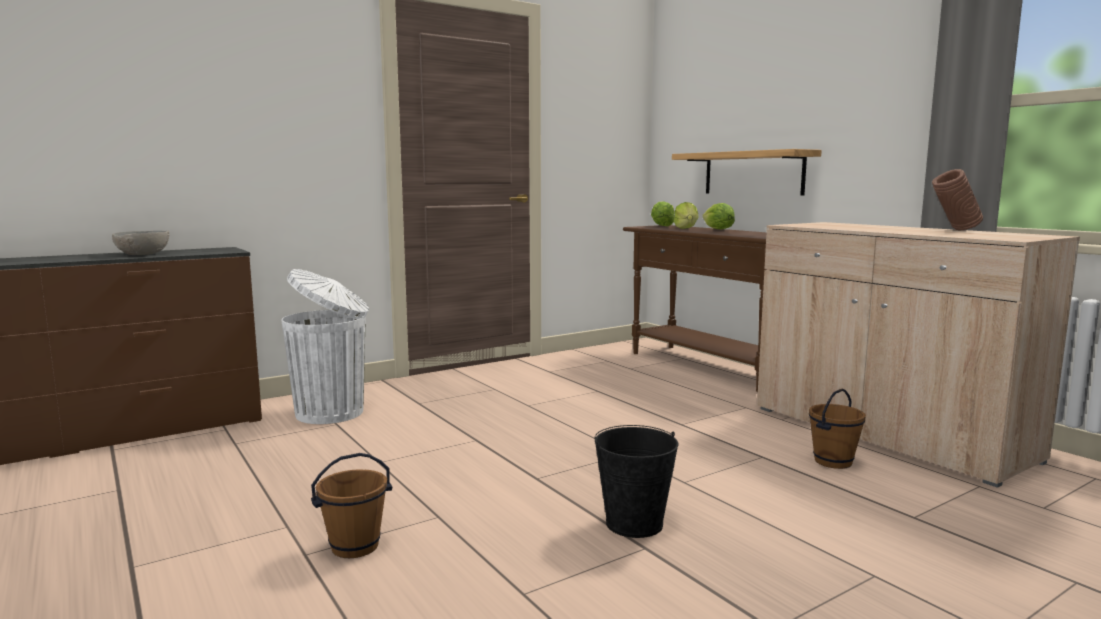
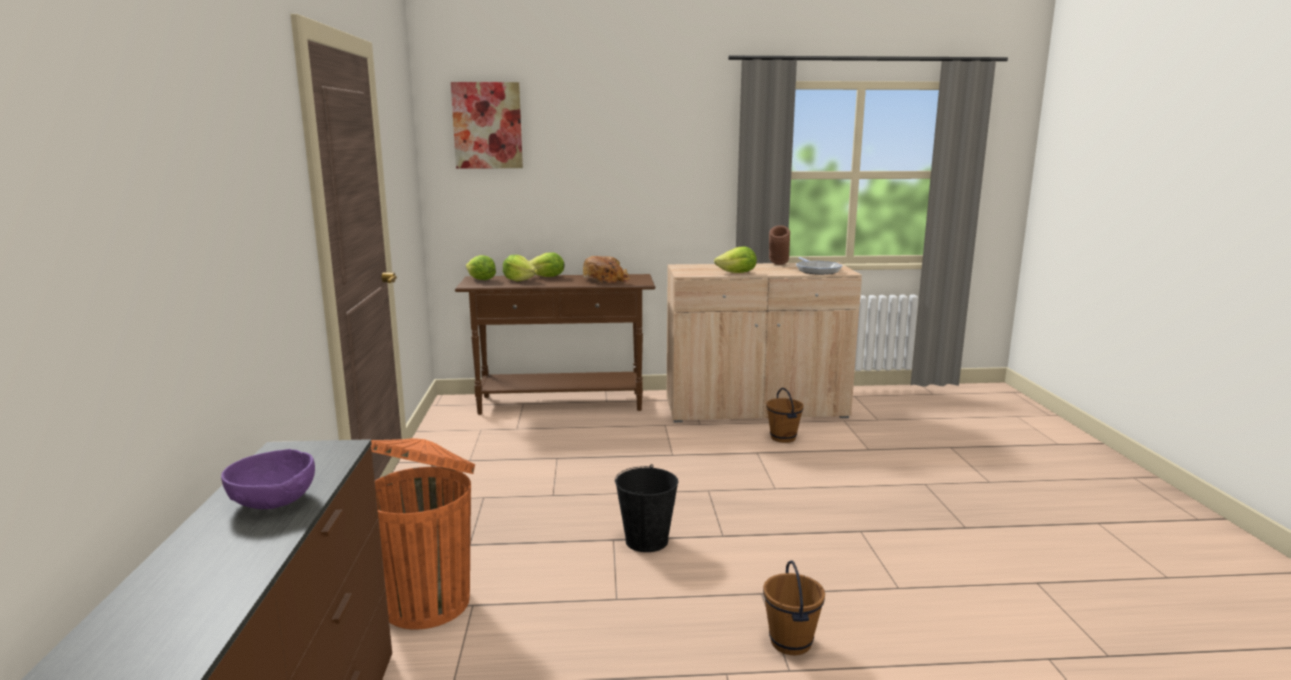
camera: 60 degrees left, 5 degrees up
(142, 254) = (272, 501): grey bowl -> purple bowl
(332, 413) = (429, 601): white trash can -> orange trash can
(634, 524) = (825, 524): black bucket -> black bucket (647, 540)
(698, 76) = (487, 125): none -> picture
(753, 173) = (567, 222): shelf -> none
(755, 234) = (606, 279): none -> bread
(850, 228) = (737, 273): none -> lettuce
(977, 235) = (817, 270): none -> frying pan

